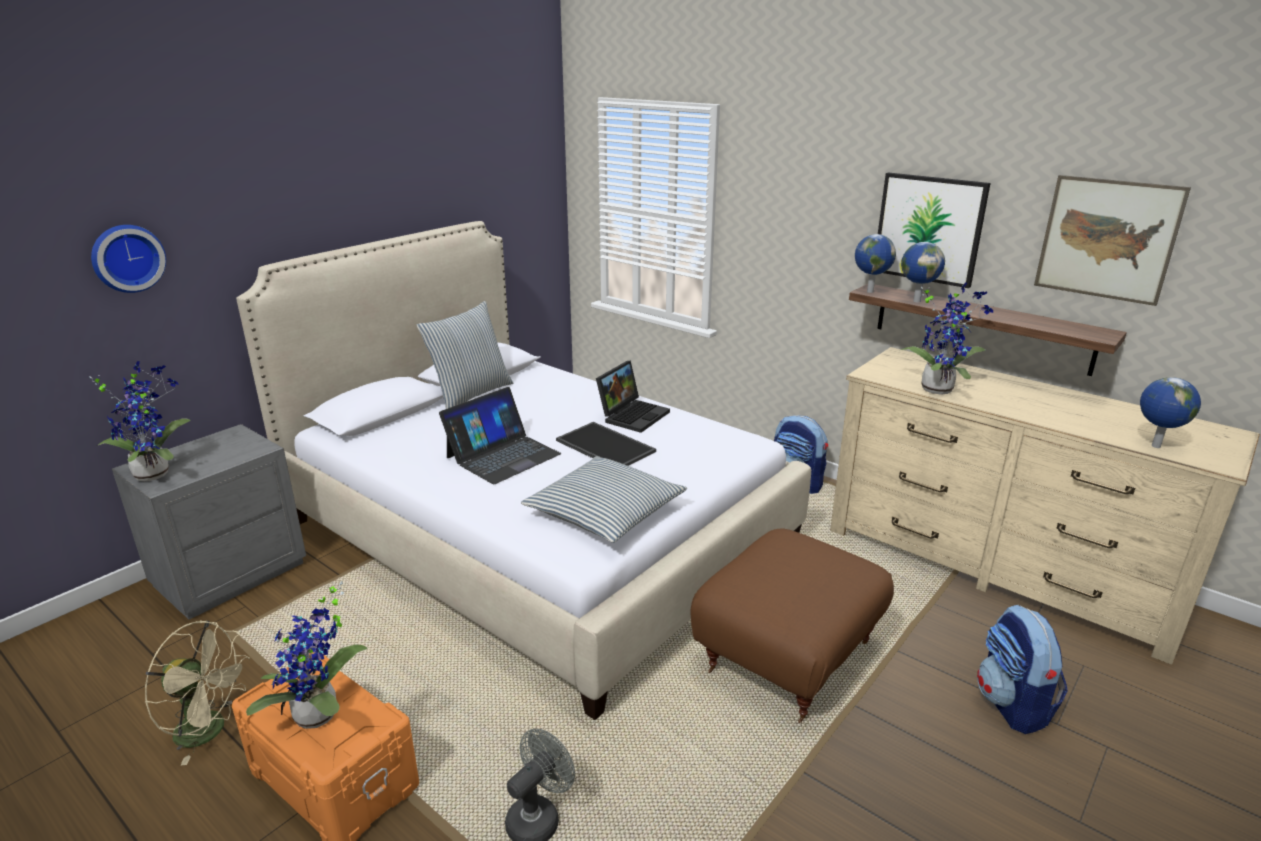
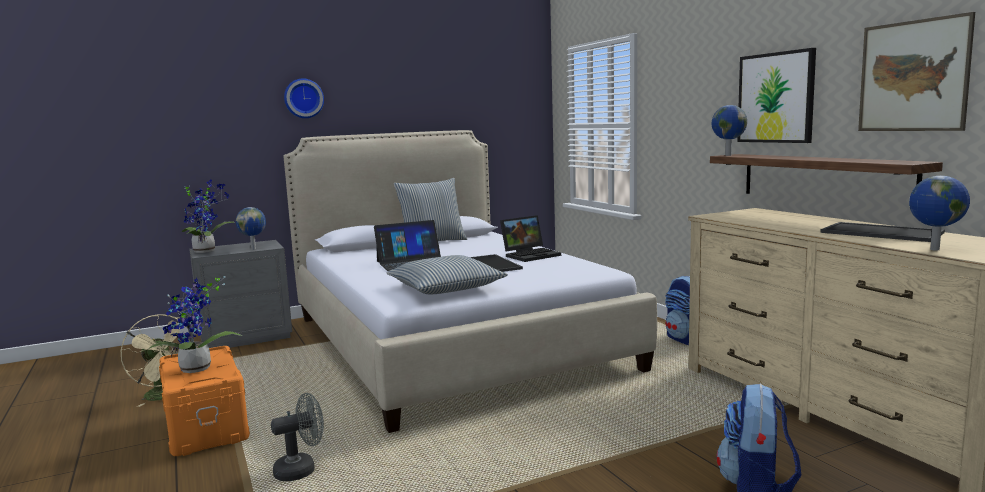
camera: 25 degrees right, 15 degrees down
(127, 258) = (222, 122): wall clock -> wall clock (303, 98)
(786, 656) = (571, 428): brown ottoman -> none
(916, 301) = (760, 157): globe -> globe (254, 248)
(939, 388) = (761, 222): potted plant -> none
(1074, 407) = (882, 232): none -> tray

